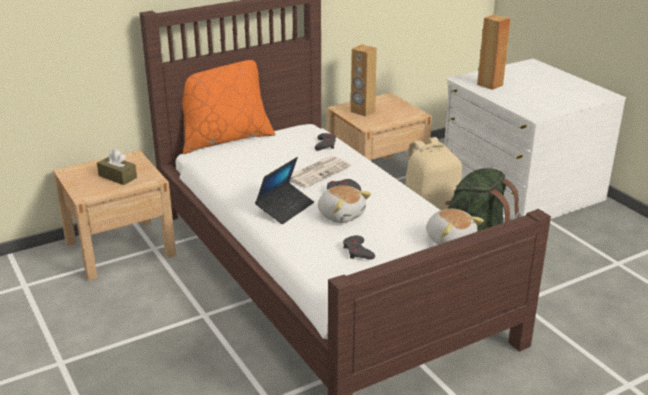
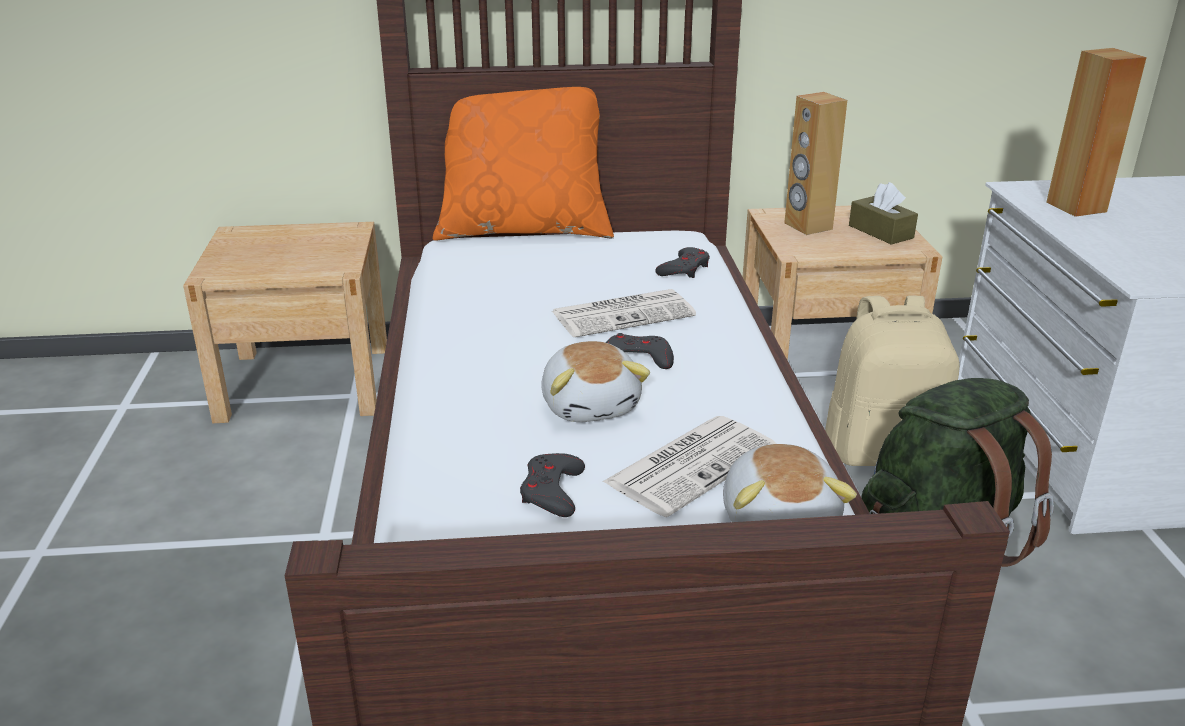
camera: 25 degrees right, 0 degrees up
(117, 177) = (293, 255): brown tissue box -> brown tissue box (880, 232)
(285, 208) = (499, 367): laptop -> none
(402, 228) = (691, 464): none -> newspaper

